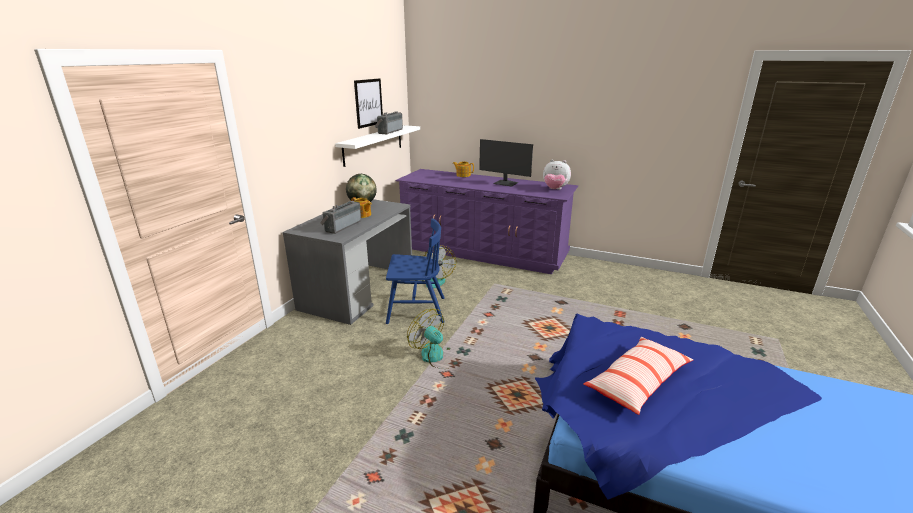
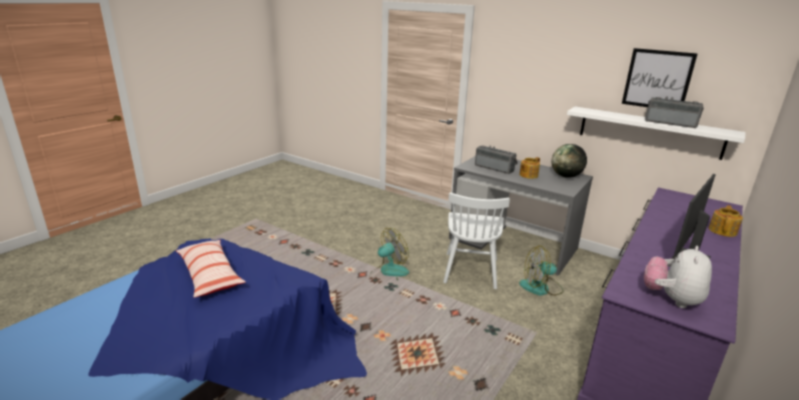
camera: 100 degrees right, 0 degrees up
(416, 310) = (470, 270): blue chair -> white chair

